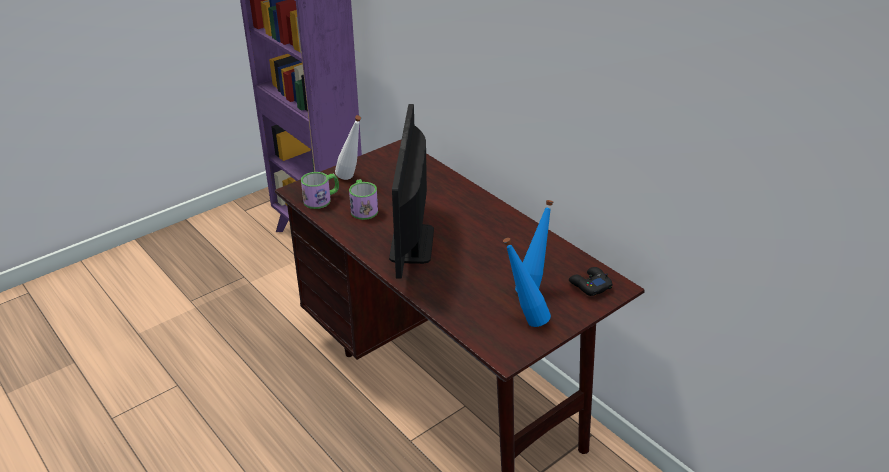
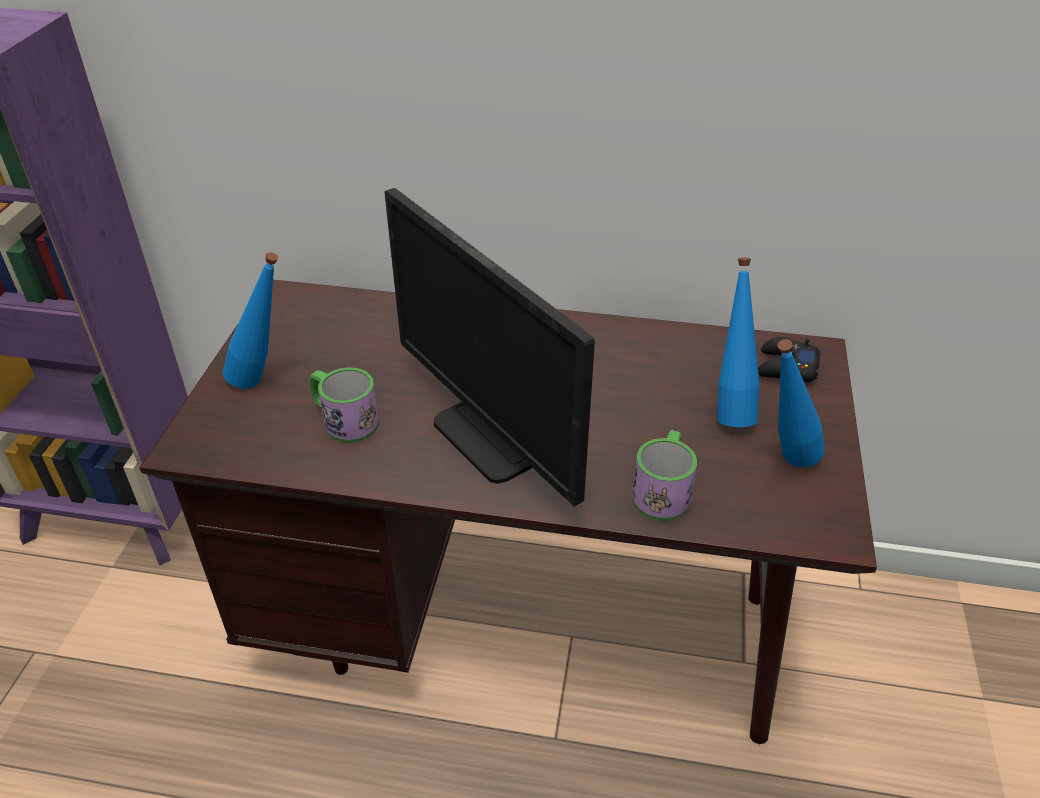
camera: 40 degrees left, 5 degrees up
(322, 199) = (253, 440): mug -> mug (663, 491)
(351, 179) = (264, 382): white bottle -> blue bottle

